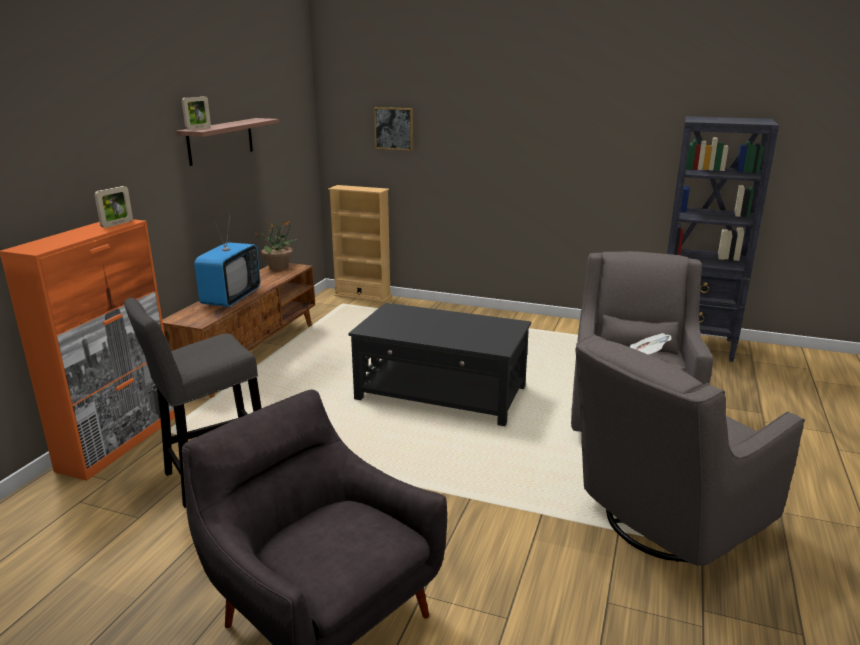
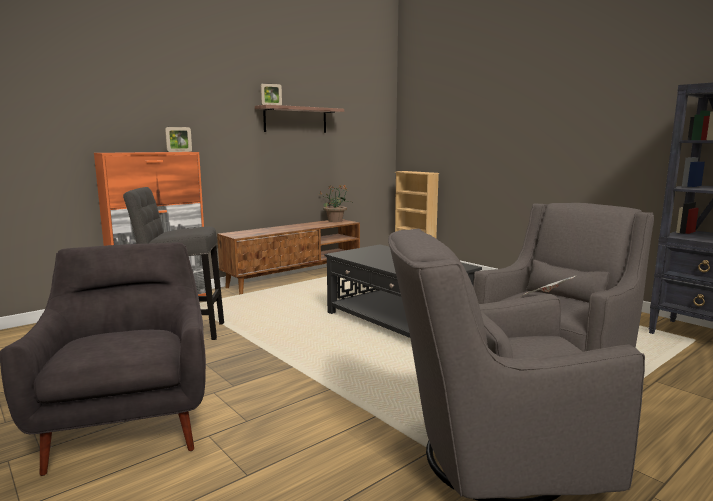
camera: 30 degrees right, 10 degrees down
(231, 298) = (278, 229): television -> none
(394, 128) = (445, 124): picture -> none

